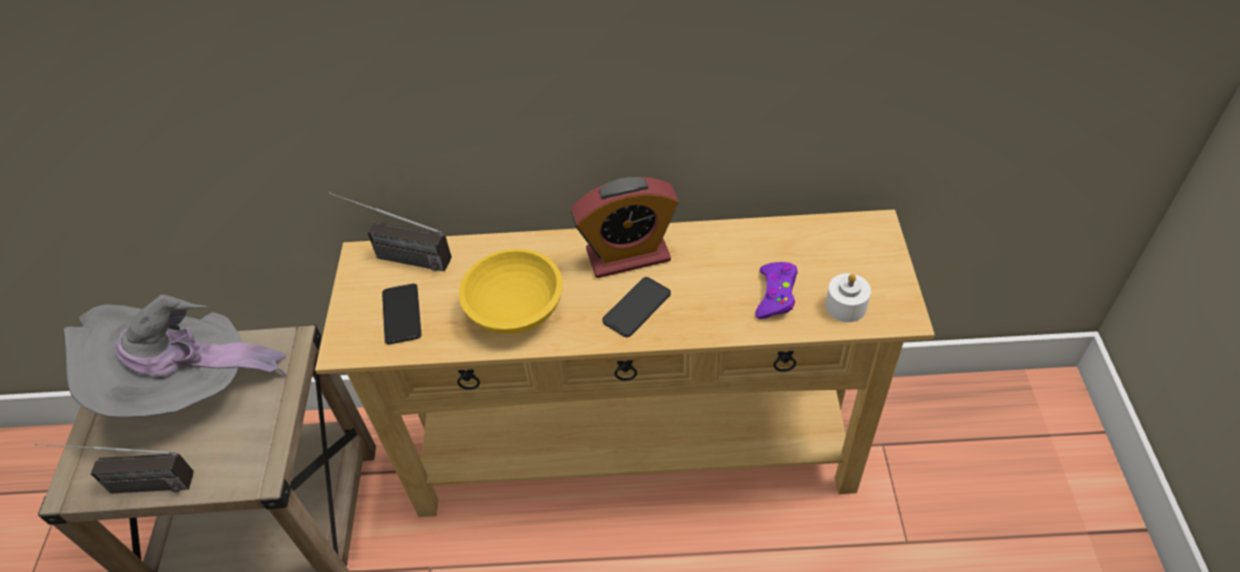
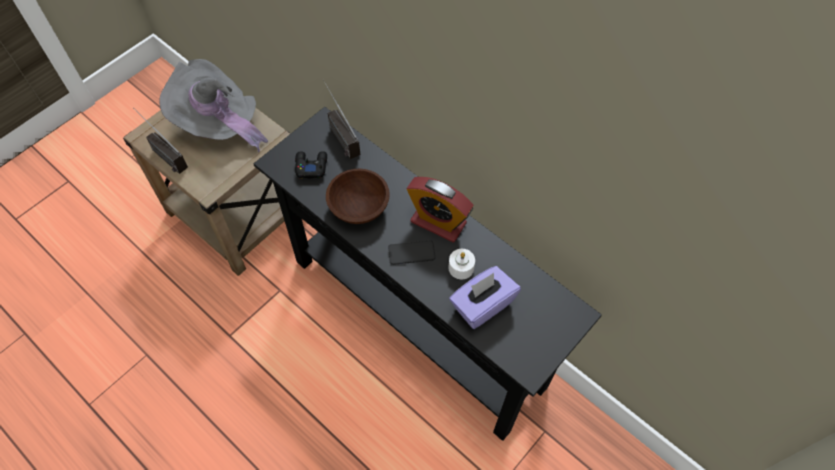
camera: 40 degrees right, 10 degrees up
(402, 314) = (311, 166): phone -> black game controller
(515, 309) = (359, 205): yellow bowl -> brown bowl
(634, 455) = (417, 321): beige console table -> black console table
(776, 295) = (482, 305): purple game controller -> purple tissue box
(846, 306) = (508, 341): white candle -> white candle (461, 268)

